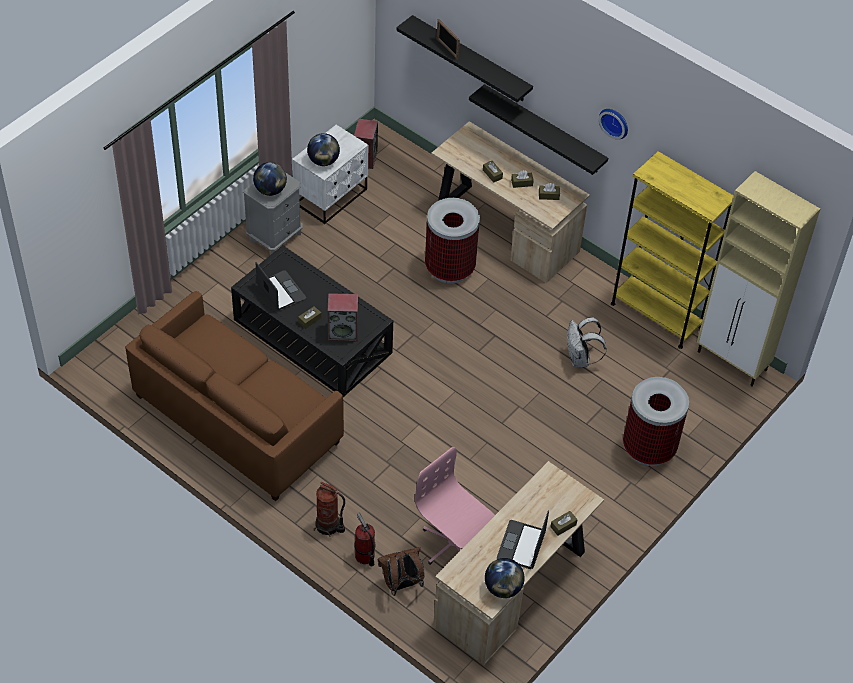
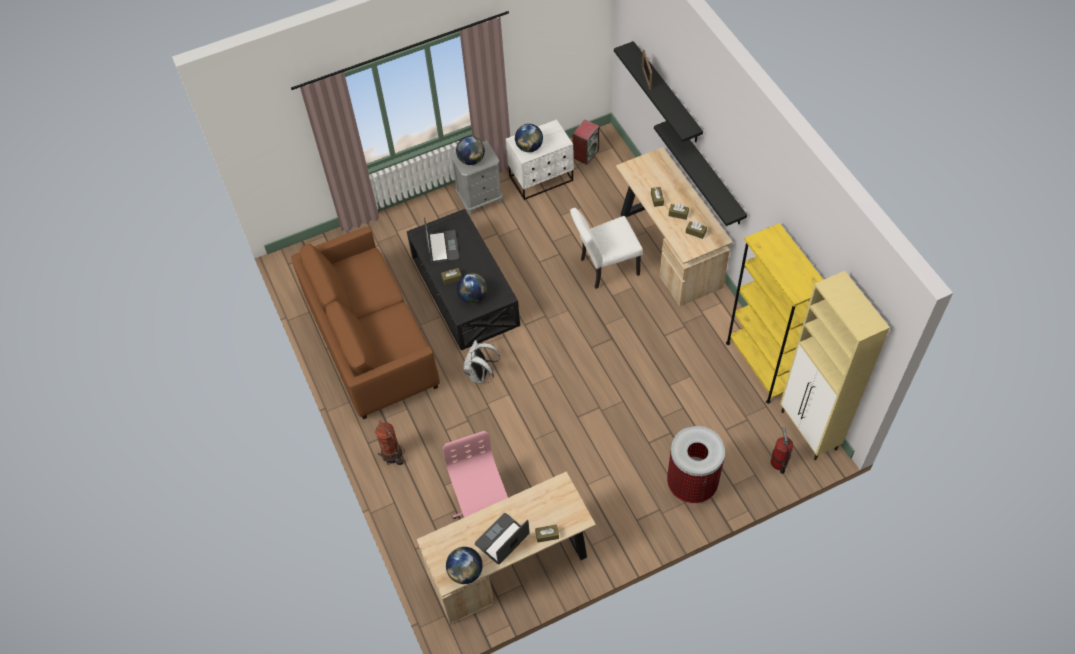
camera: 30 degrees right, 5 degrees up
(343, 331) = (472, 296): speaker -> globe
(364, 556) = (406, 492): fire extinguisher -> fire extinguisher (778, 463)
(401, 584) = (422, 527): brown backpack -> none
(449, 268) = (605, 268): trash can -> white chair
(580, 359) = (673, 383): white backpack -> white backpack (480, 375)
(615, 122) = (753, 184): wall clock -> none

